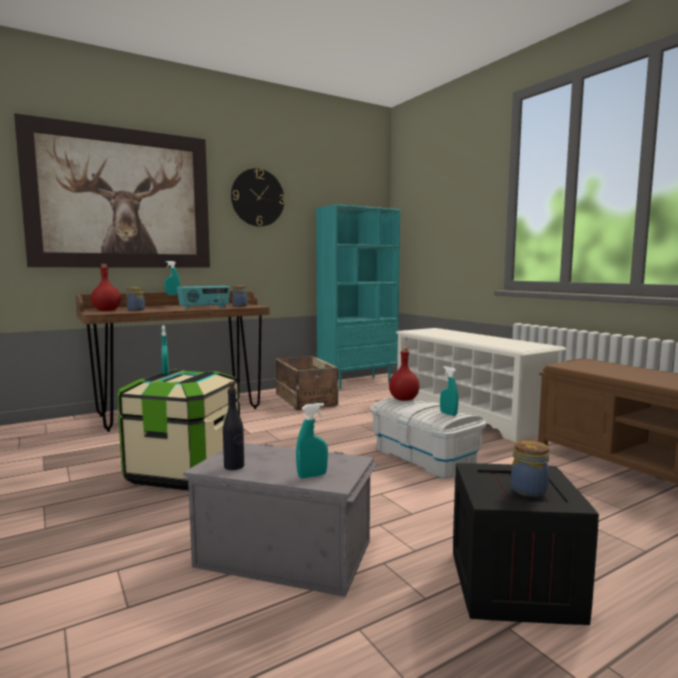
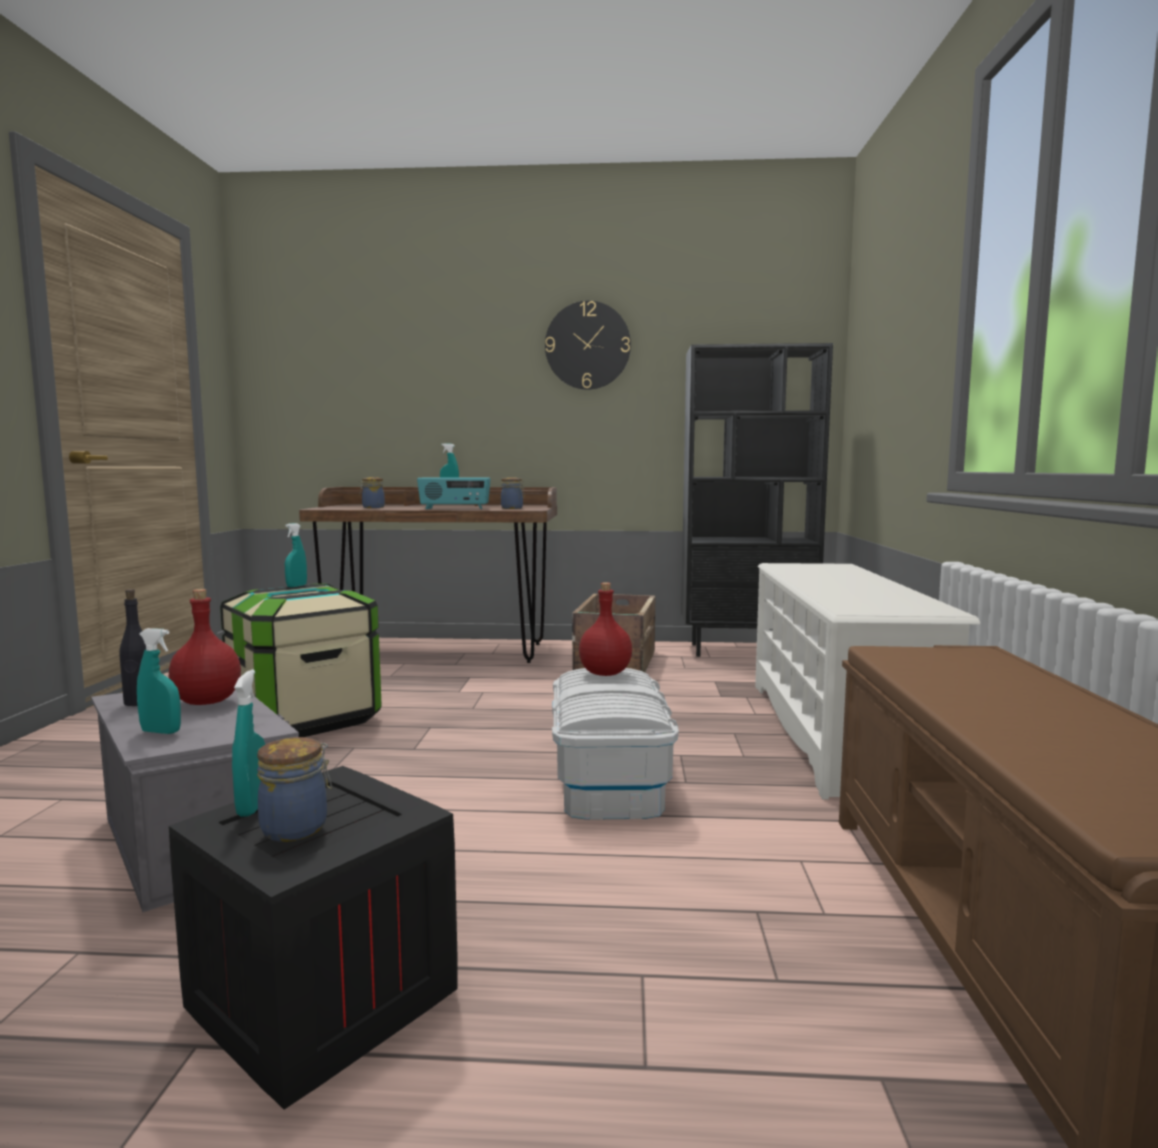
camera: 35 degrees right, 0 degrees up
(106, 310) = (344, 507): red bottle -> red bottle (208, 701)
(122, 199) = (398, 363): picture -> none
(357, 382) = (747, 650): turquoise bookcase -> black bookcase
(448, 414) = (607, 706): turquoise spray bottle -> turquoise spray bottle (252, 806)

